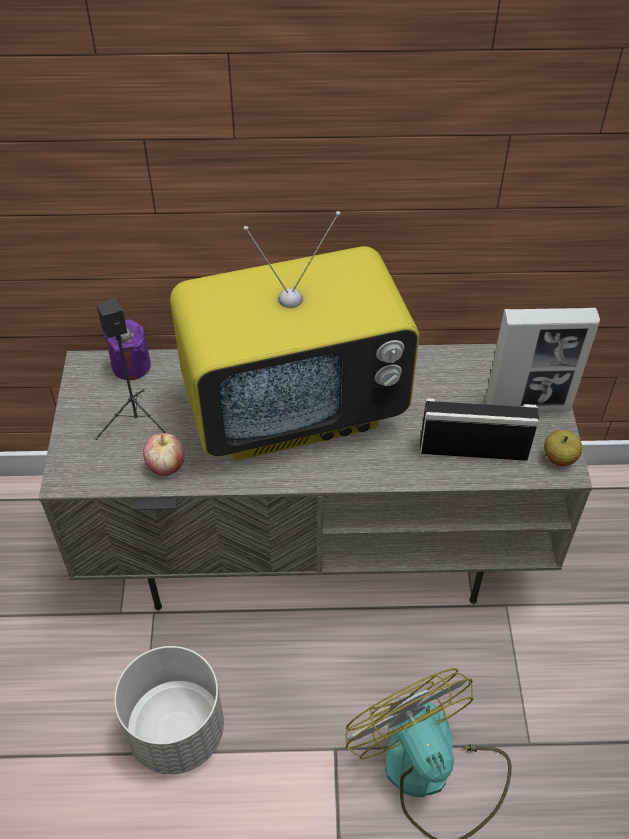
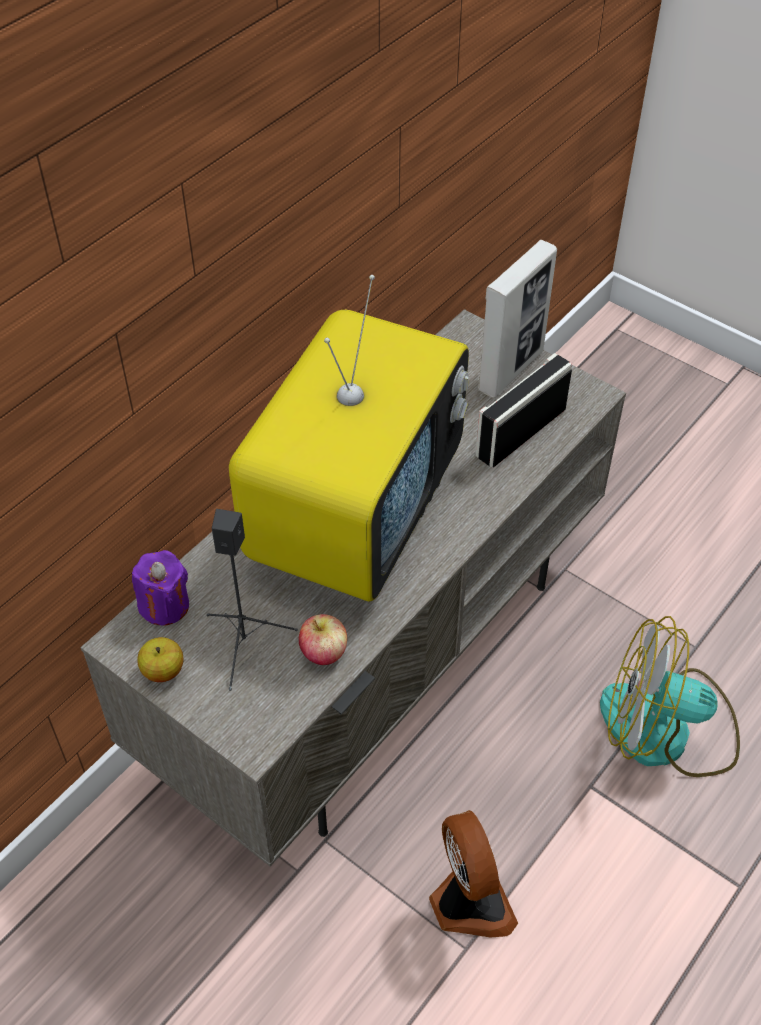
camera: 50 degrees left, 0 degrees up
(176, 730) = (468, 902): grey planter -> fan
(559, 458) = (581, 390): apple -> apple (163, 671)

